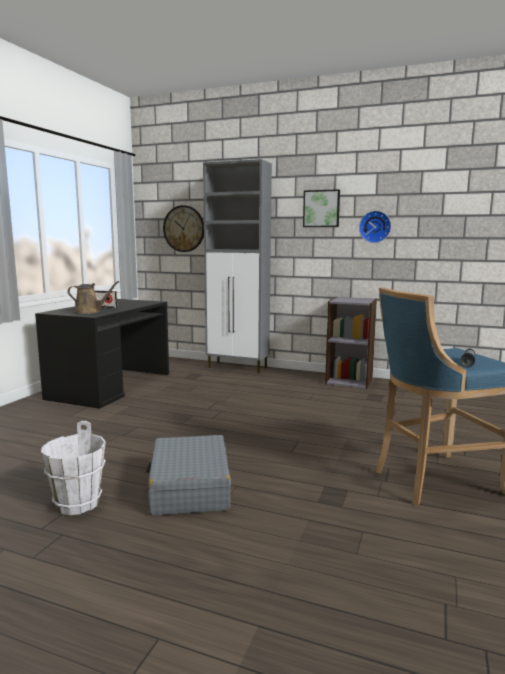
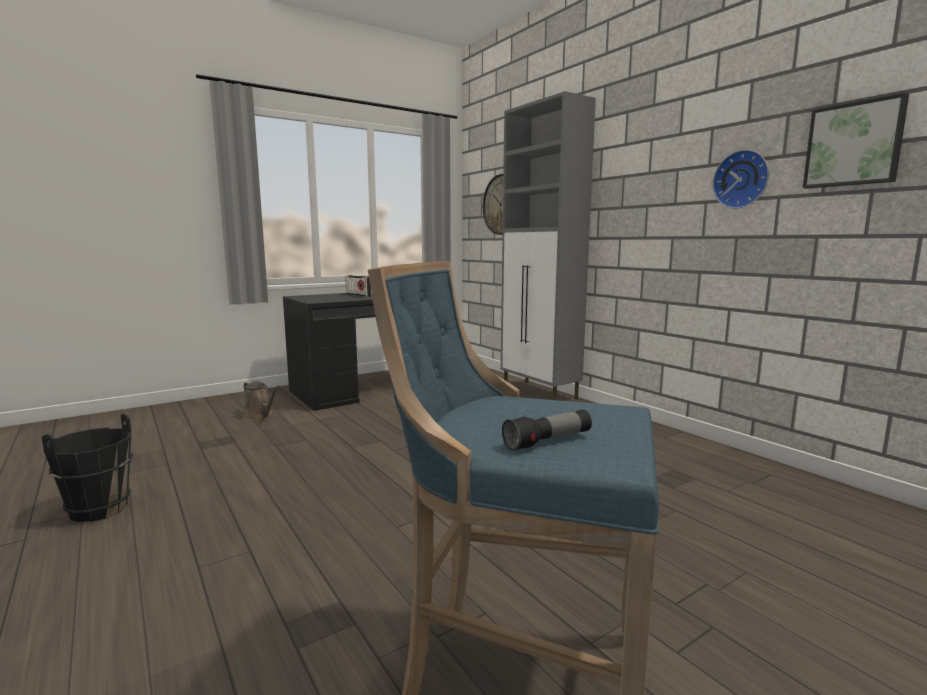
camera: 35 degrees right, 0 degrees up
(77, 504) = (98, 509): white bucket -> black bucket
(90, 312) = (328, 298): brown watering can -> brown watering can (260, 416)
(189, 488) = (205, 533): grey suitcase -> none
(321, 208) = (659, 158): picture -> picture (854, 145)
(349, 380) = (673, 441): grey bookcase -> none

